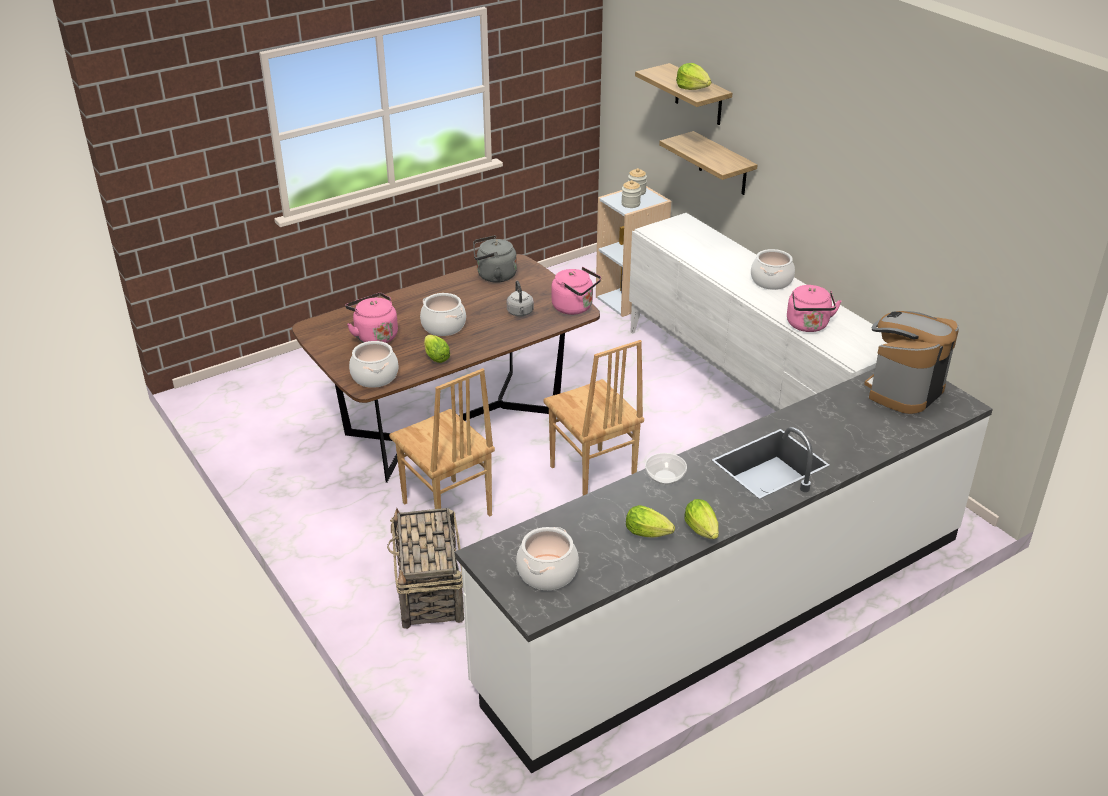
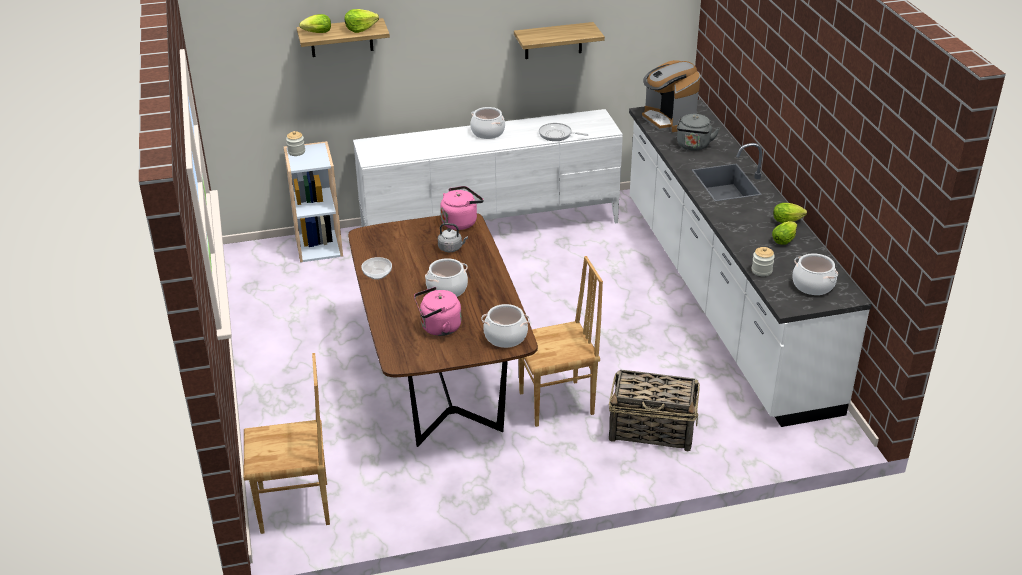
camera: 70 degrees left, 0 degrees up
(435, 356) = (493, 301): lettuce -> lettuce (316, 33)
(494, 276) = (380, 250): grey kettle -> grey kettle (693, 146)
(591, 476) = (553, 322): brown chair -> brown chair (295, 508)
(630, 204) = (316, 159): jar -> jar (761, 271)
(665, 477) = (727, 221): bowl -> bowl (377, 274)
(723, 164) = (384, 80): shelf -> shelf (553, 41)
(808, 326) = (557, 135): pink kettle -> frying pan

